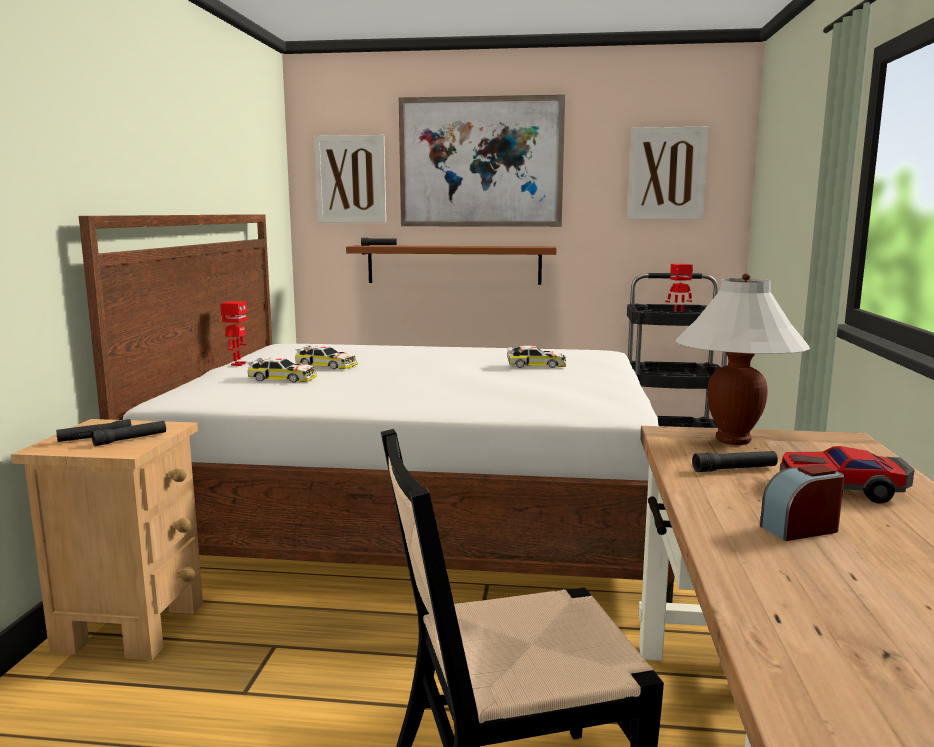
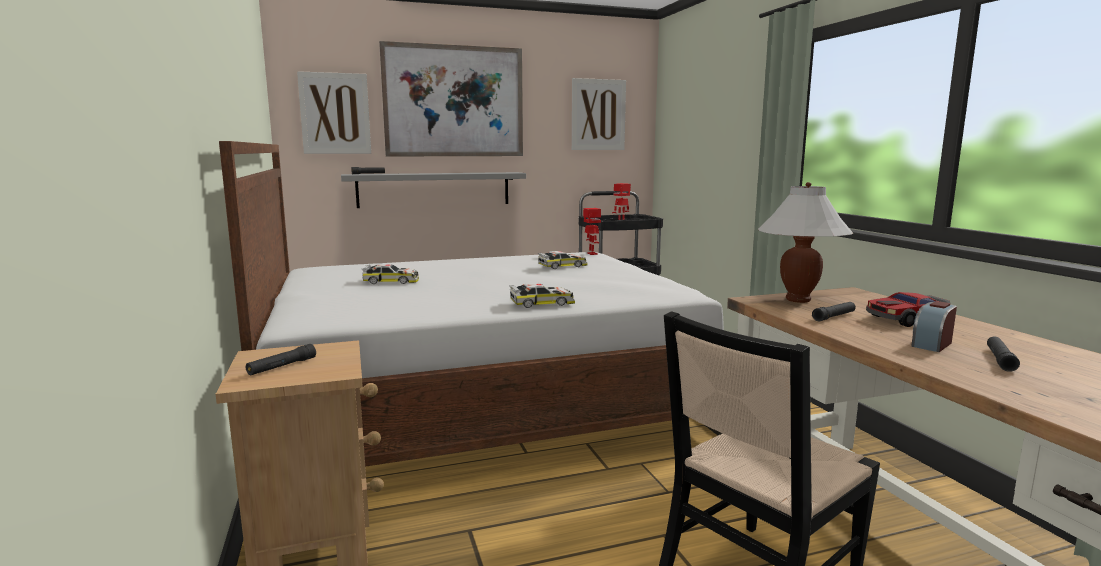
camera: 25 degrees left, 0 degrees up
(130, 439) = (323, 362): black flashlight -> black flashlight (1000, 360)
(237, 364) = (301, 288): toy robot -> toy robot (591, 254)
(282, 379) = (373, 295): toy car -> toy car (542, 303)
(454, 264) = (434, 189): brown shelf -> grey shelf

